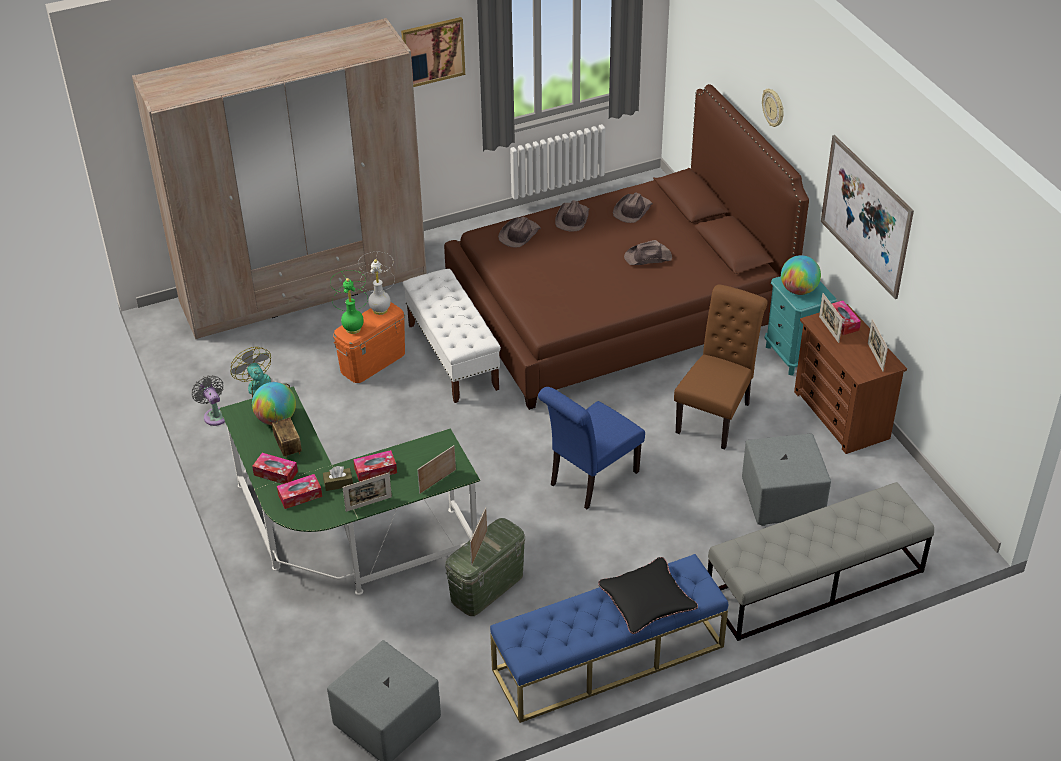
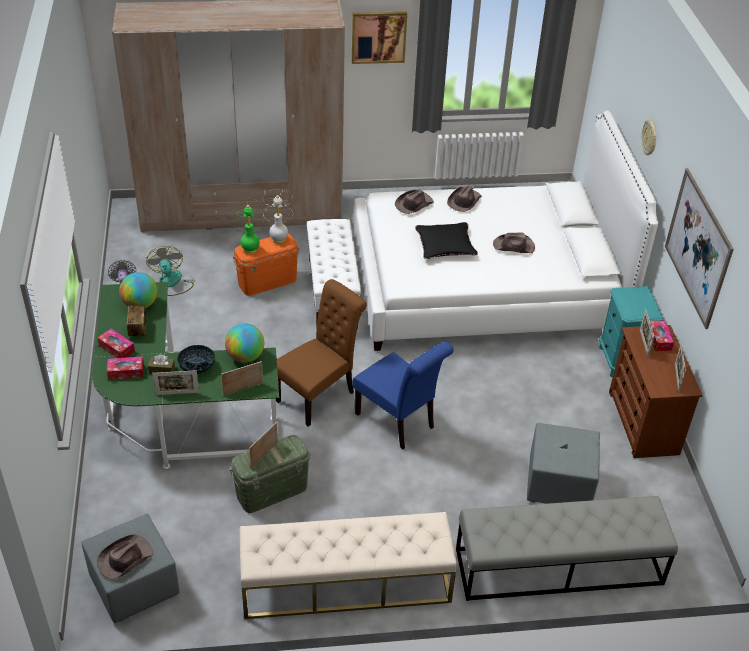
camera: 15 degrees right, 0 degrees up
(375, 470) = (197, 367): tissue box -> bowl
(589, 480) = (398, 423): blue chair -> blue chair turned 105 degrees counterclockwise
(608, 658) = (345, 583): blue bench -> beige bench
(617, 307) = (485, 285): brown bed -> white bed
(632, 210) = (517, 205): brown hat -> brown hat (124, 559)
(647, 600) = (384, 542): black pillow -> black pillow (445, 245)
(716, 415) = (531, 394): brown chair -> brown chair (319, 394)
(798, 290) = (632, 303): globe -> globe (245, 357)

